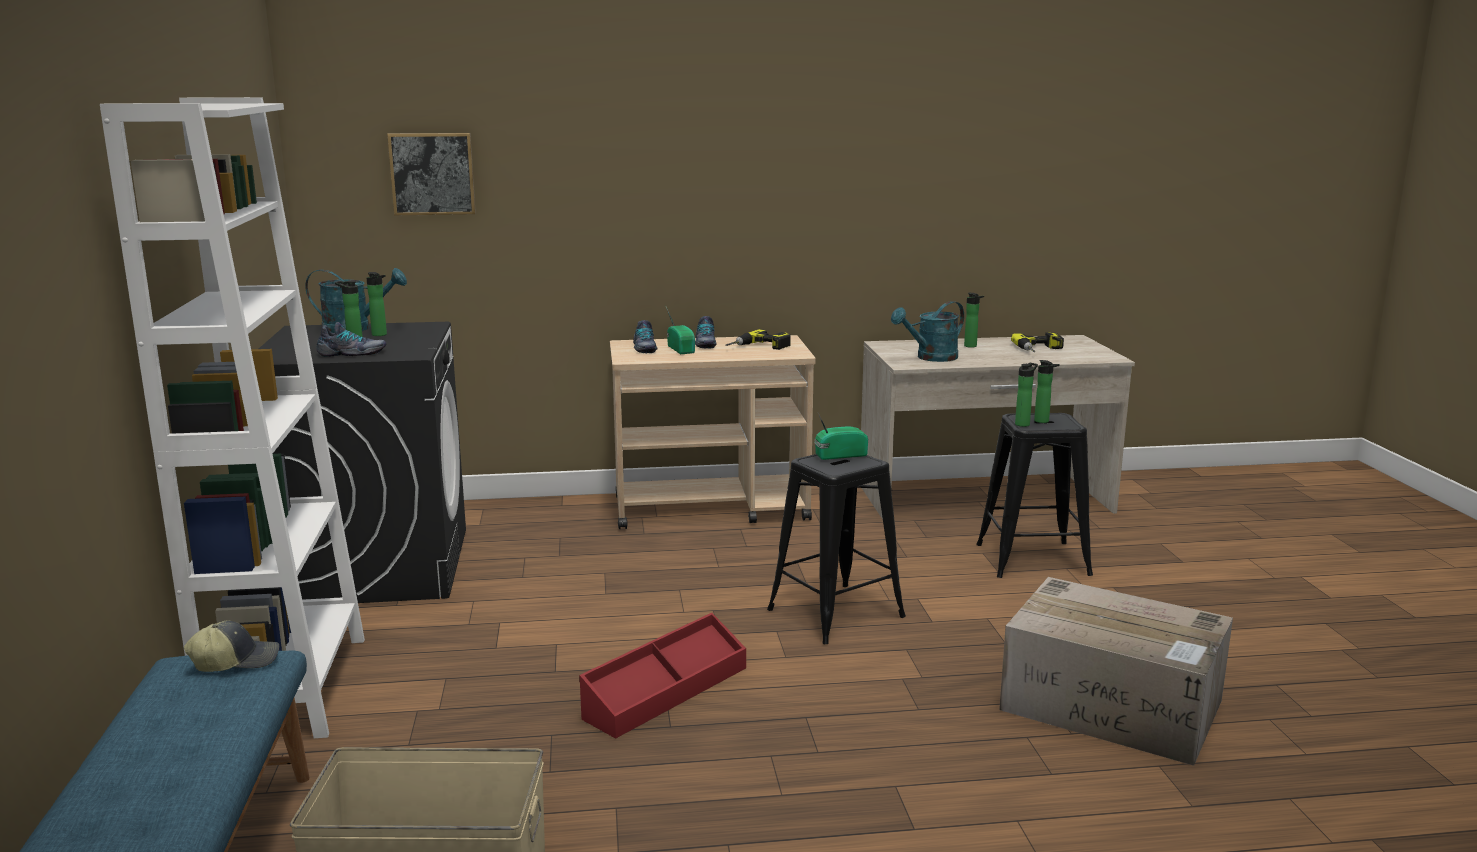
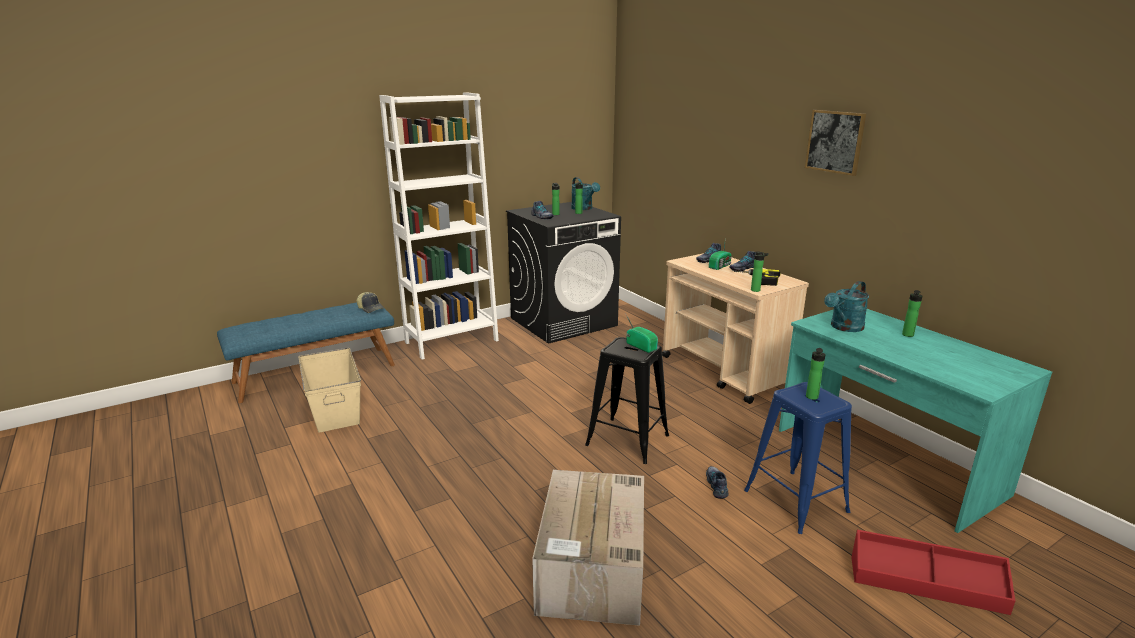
camera: 65 degrees right, 5 degrees up
(432, 174) = (658, 137): picture -> picture (835, 142)
(665, 692) = (501, 414): red storage box -> red storage box (926, 583)
(931, 358) = (844, 327): turquoise watering can -> turquoise watering can turned 75 degrees counterclockwise
(980, 589) = (717, 485): none -> shoe
(984, 499) = (885, 461): beige desk -> turquoise desk
(1023, 424) = (791, 391): bottle -> bottle (757, 290)
(1033, 560) = (796, 501): black stool -> blue stool
(1040, 350) = (950, 360): power drill -> none

